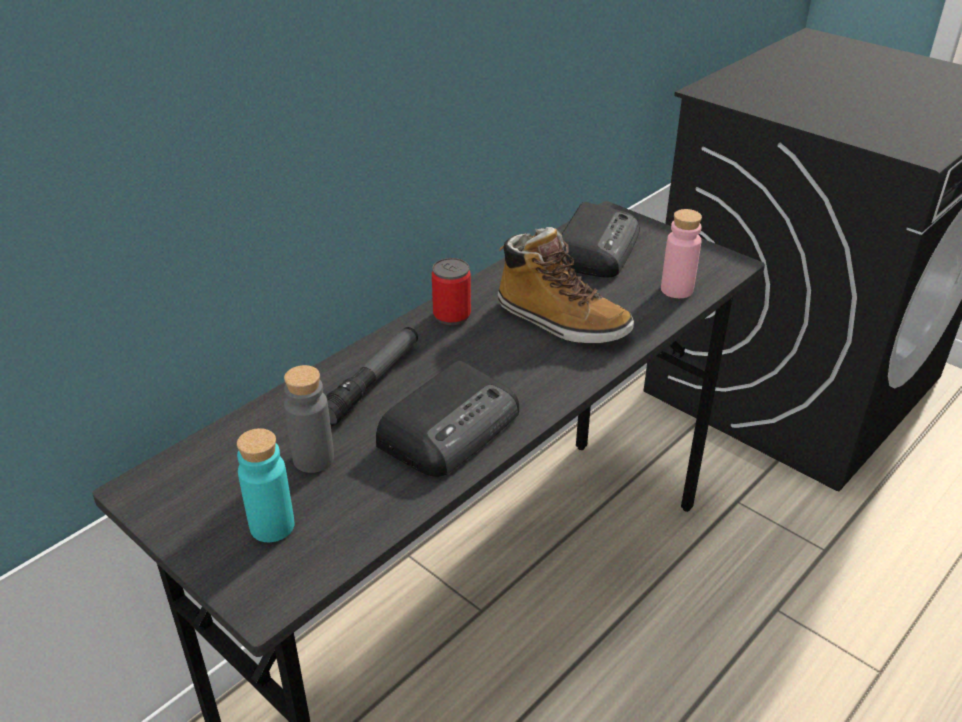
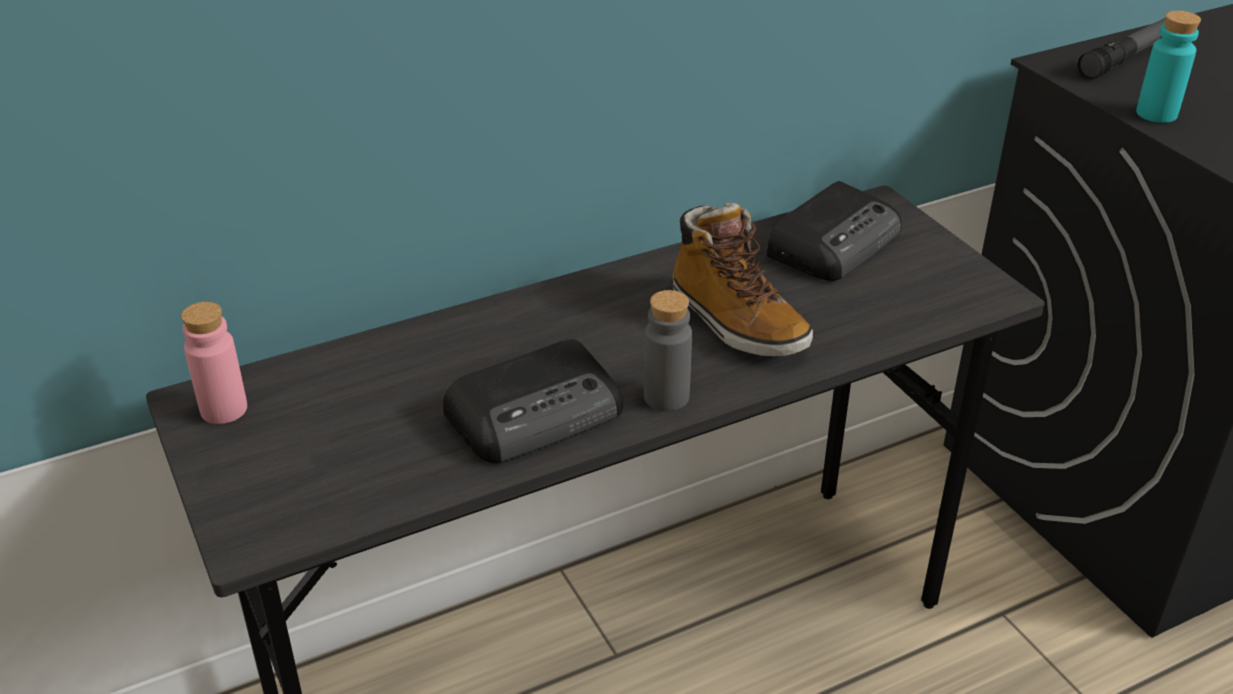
camera: 20 degrees right, 0 degrees up
(272, 526) = (295, 470): turquoise bottle -> turquoise bottle (1156, 114)
(313, 459) = (374, 412): grey bottle -> grey bottle (666, 397)
(371, 383) = (481, 344): flashlight -> flashlight (1128, 57)
(452, 315) = (613, 288): can -> none
(677, 289) = (905, 312): pink bottle -> pink bottle (224, 409)

